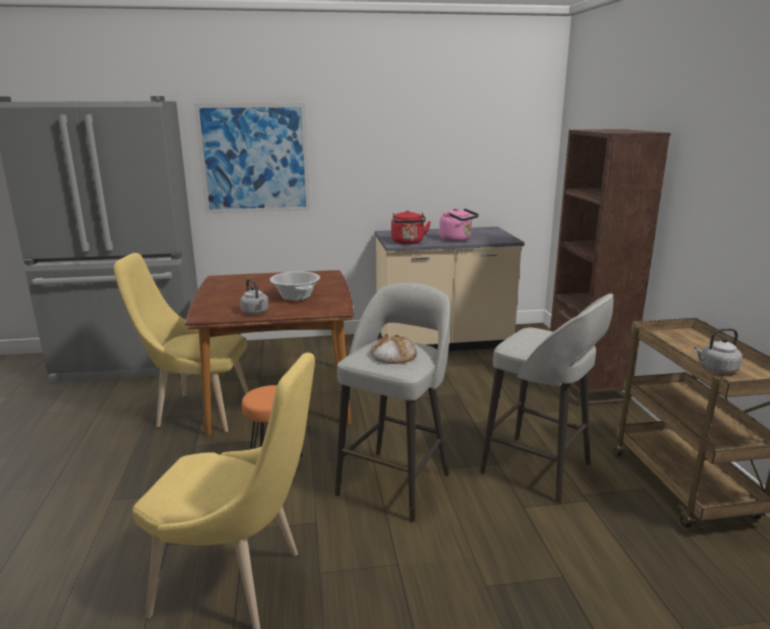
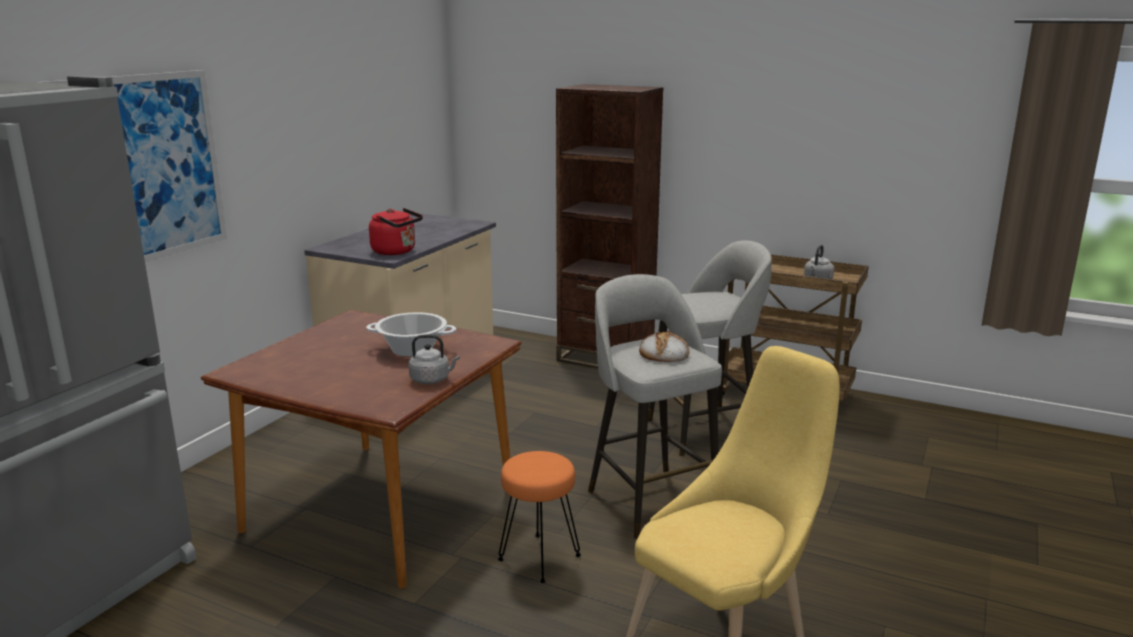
camera: 55 degrees left, 0 degrees up
(197, 411) = (323, 579): yellow chair -> none
(457, 239) = (432, 235): pink kettle -> none

